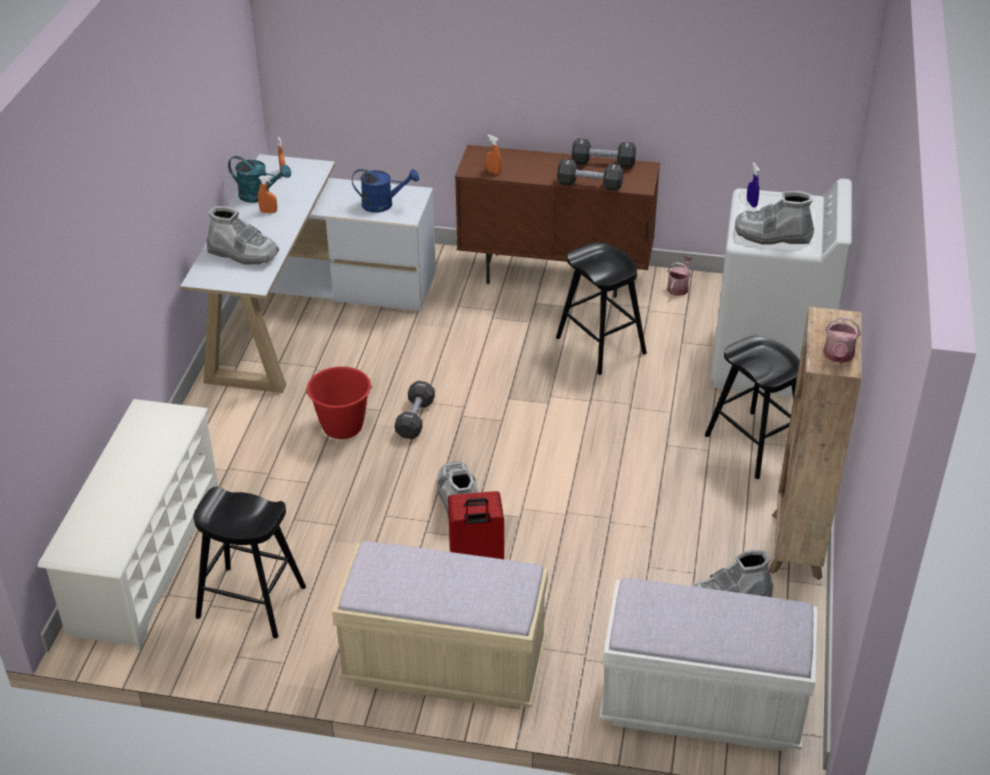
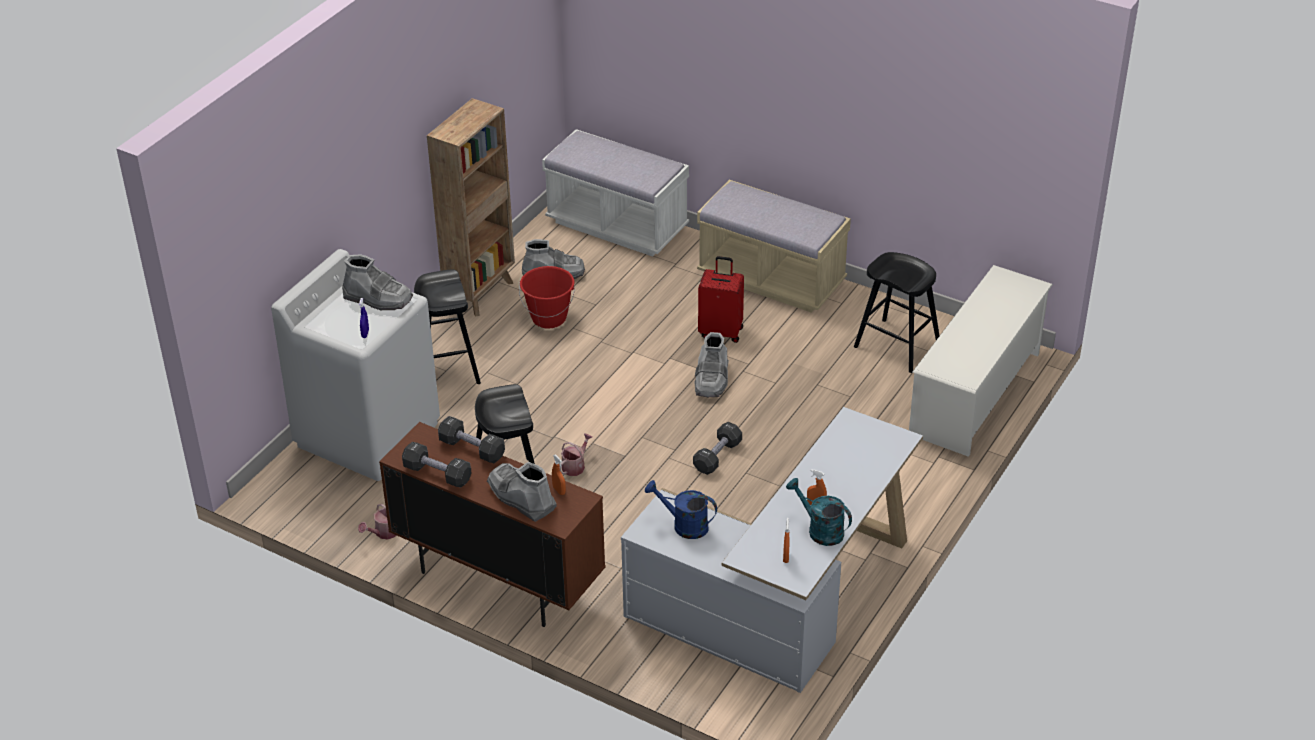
camera: 160 degrees left, 0 degrees up
(243, 253) = (854, 457): grey boot -> grey boot (521, 498)
(342, 427) = (785, 464): red bucket -> red bucket (549, 318)
(838, 356) = (473, 112): watering can -> watering can (575, 466)

